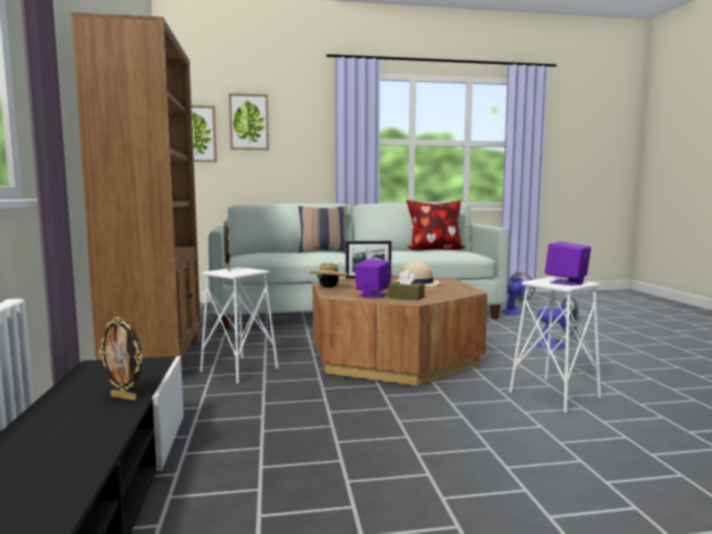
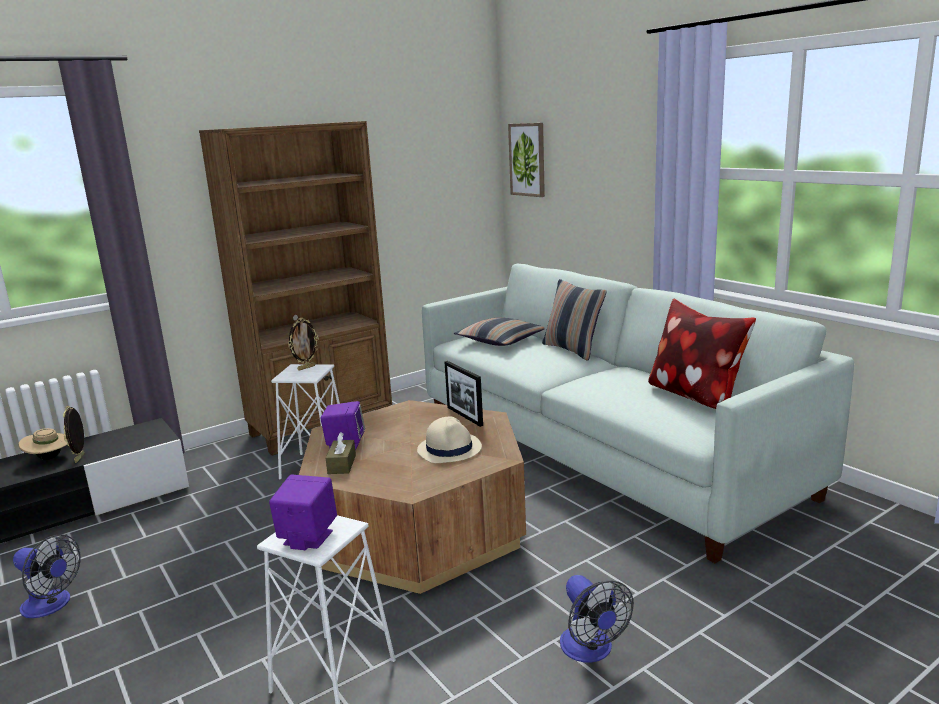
camera: 65 degrees right, 10 degrees up
(249, 122) = (573, 143): picture -> none
(273, 253) = (501, 340): none -> pillow
(329, 287) = (376, 416): beige hat -> beige hat (49, 458)
(515, 311) = (804, 570): fan -> fan (51, 605)

